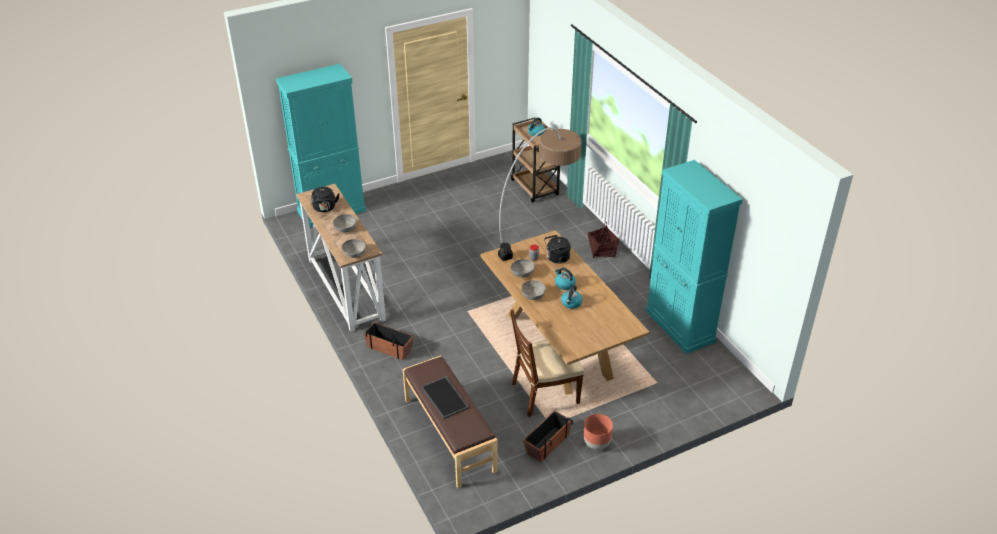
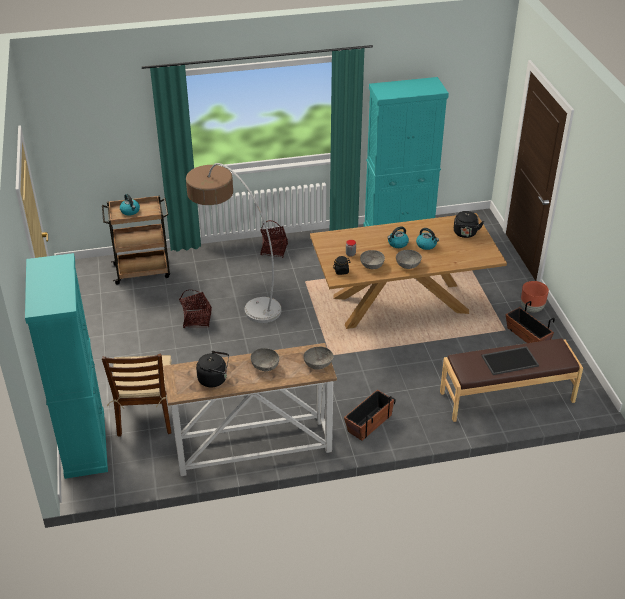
camera: 75 degrees left, 0 degrees up
(485, 229) = (196, 319): none -> basket
(544, 393) = (464, 326): brown chair -> brown chair (146, 414)
(556, 258) = (356, 241): black kettle -> black kettle (465, 234)

